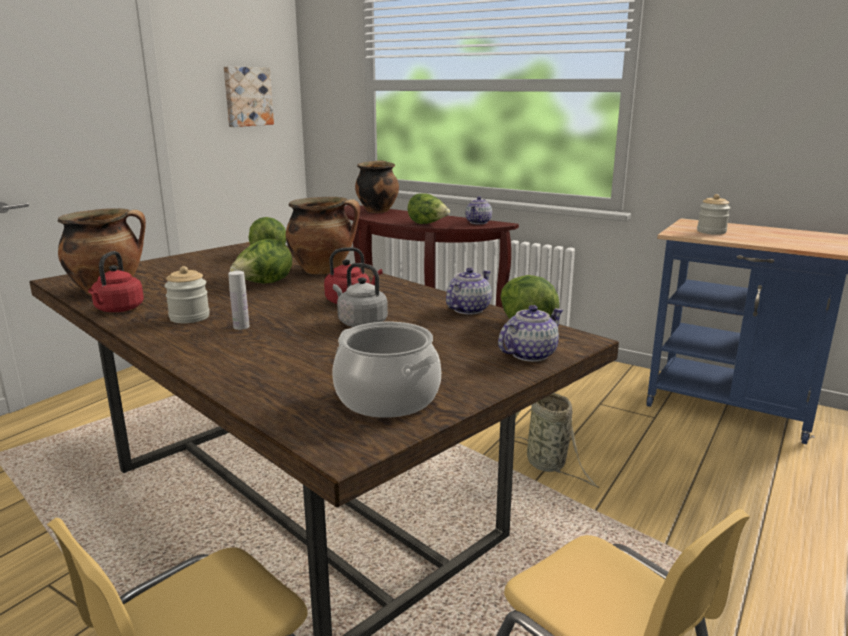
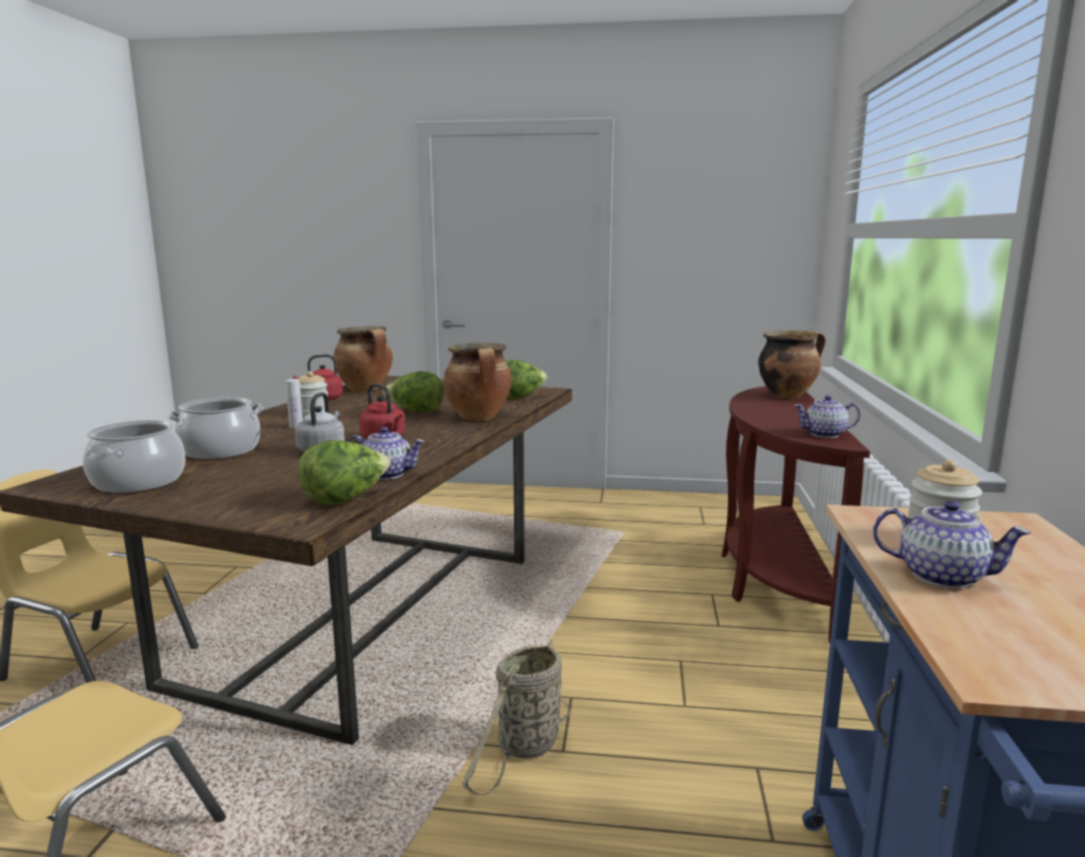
camera: 65 degrees right, 5 degrees down
(247, 96) = (726, 244): picture -> none
(300, 361) = (220, 450): none -> cooking pot
(428, 224) = (761, 419): lettuce -> none
(529, 354) = (249, 510): teapot -> teapot (940, 575)

